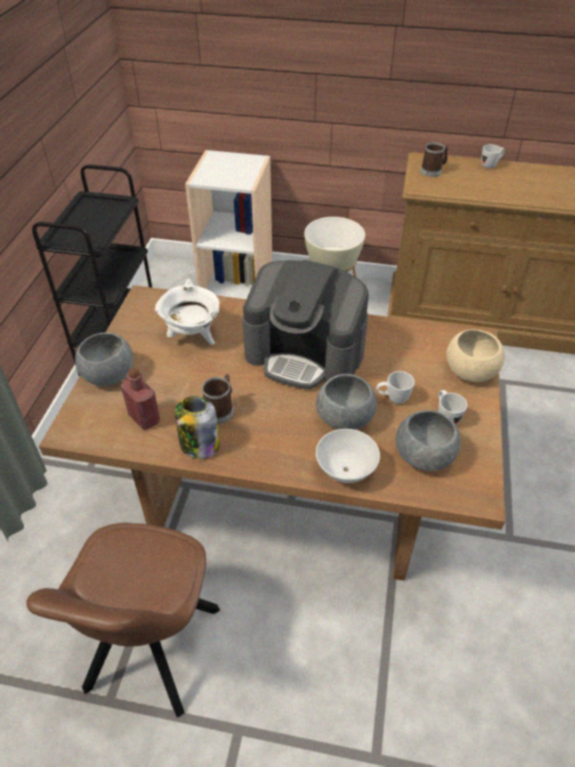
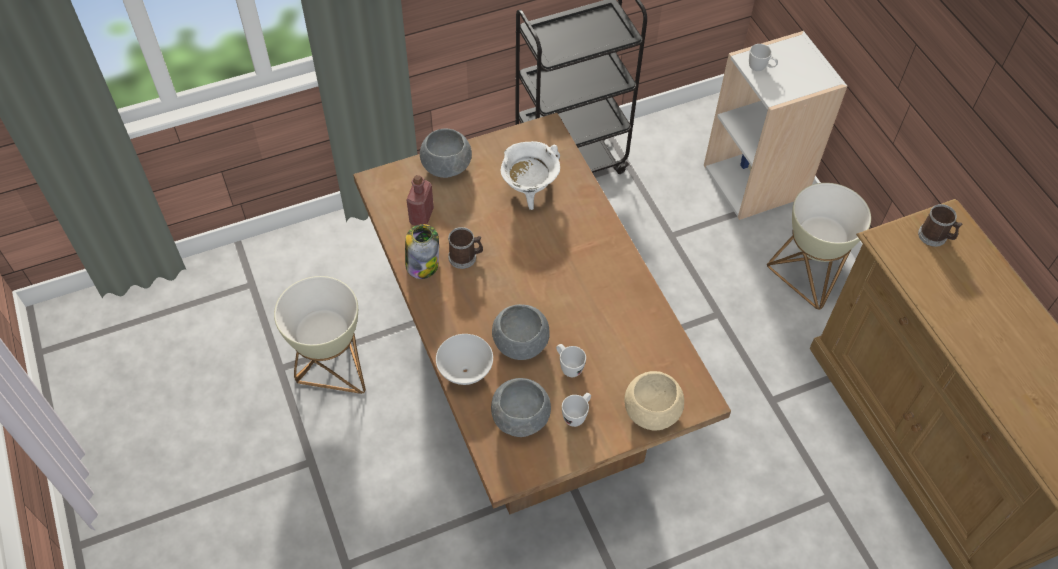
camera: 55 degrees right, 10 degrees up
(152, 648) = (332, 368): brown chair -> planter
(305, 354) = (573, 278): coffee machine -> none
(491, 165) = (1006, 285): white mug -> white mug (760, 68)

